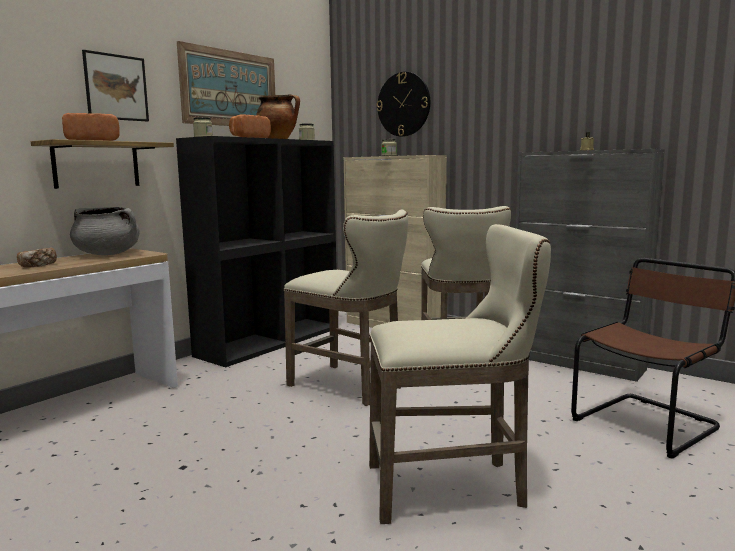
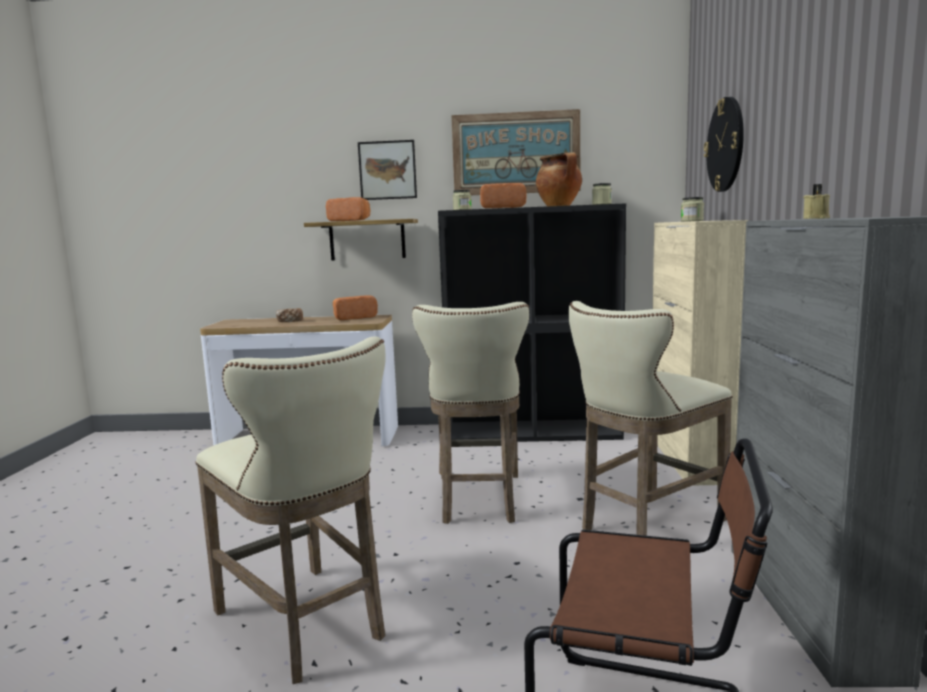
camera: 55 degrees right, 0 degrees up
(108, 254) = (354, 318): grey cooking pot -> bread

